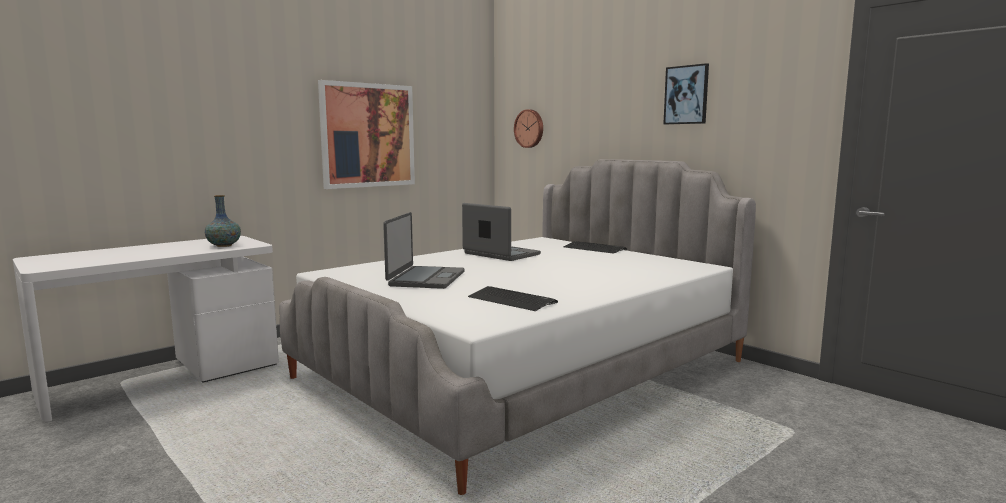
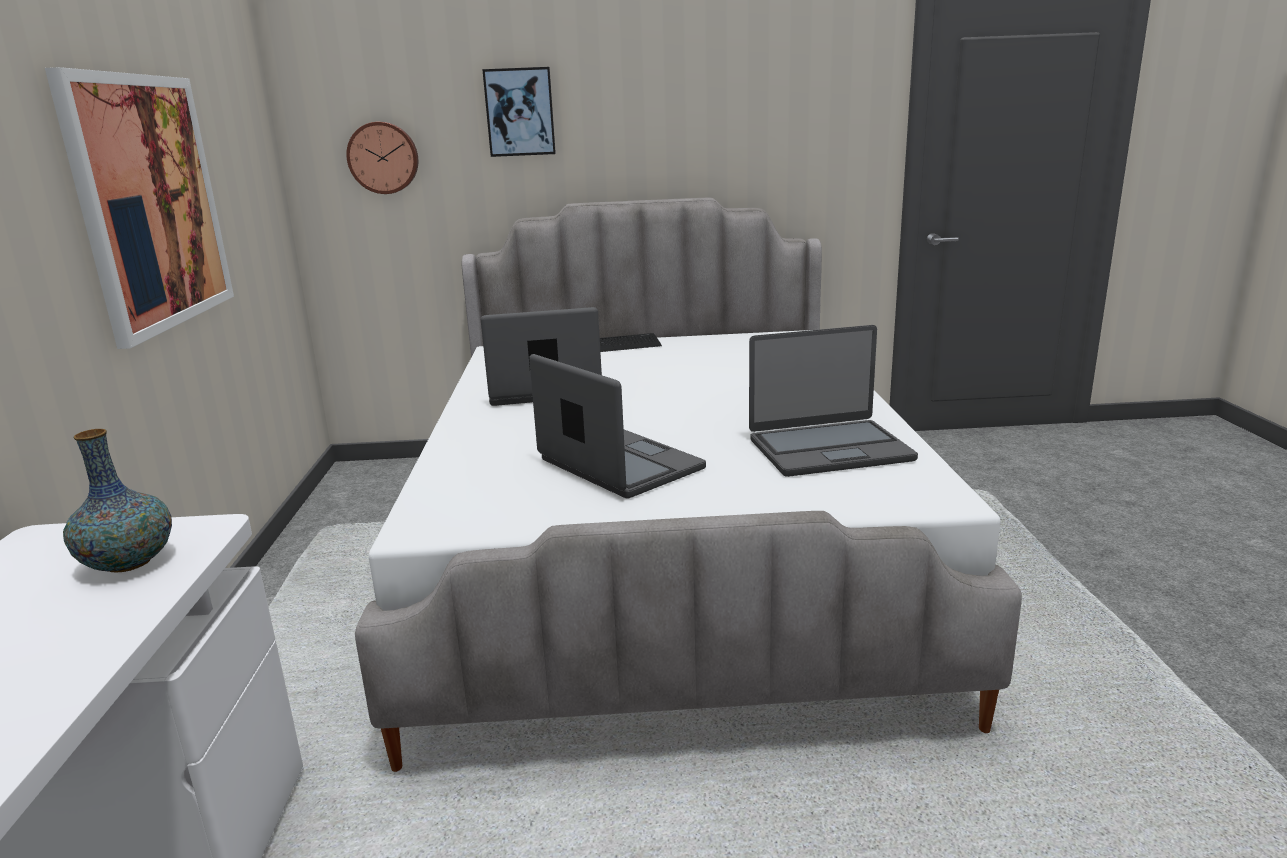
camera: 50 degrees left, 10 degrees up
(511, 300) = (829, 449): keyboard -> laptop
(686, 95) = (701, 100): picture -> picture (520, 112)

